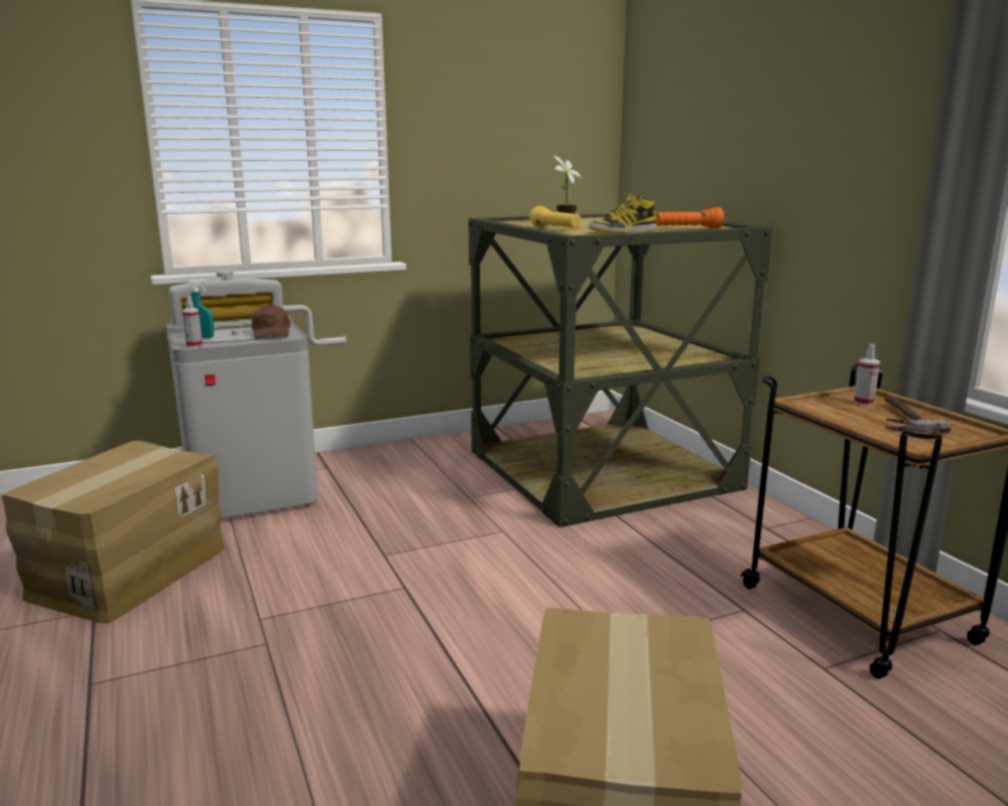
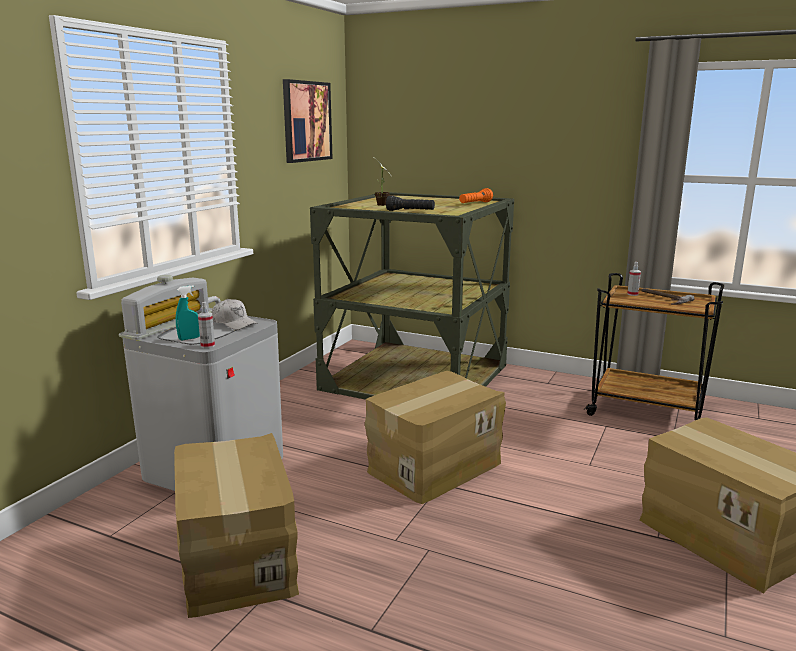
camera: 40 degrees left, 0 degrees up
(271, 333) = (234, 323): brown cap -> white cap
(432, 567) = (433, 467): none -> cardboard box
(531, 113) = (306, 121): none -> picture
(555, 229) = (410, 211): yellow flashlight -> black flashlight
(623, 231) = (454, 209): boot -> none

